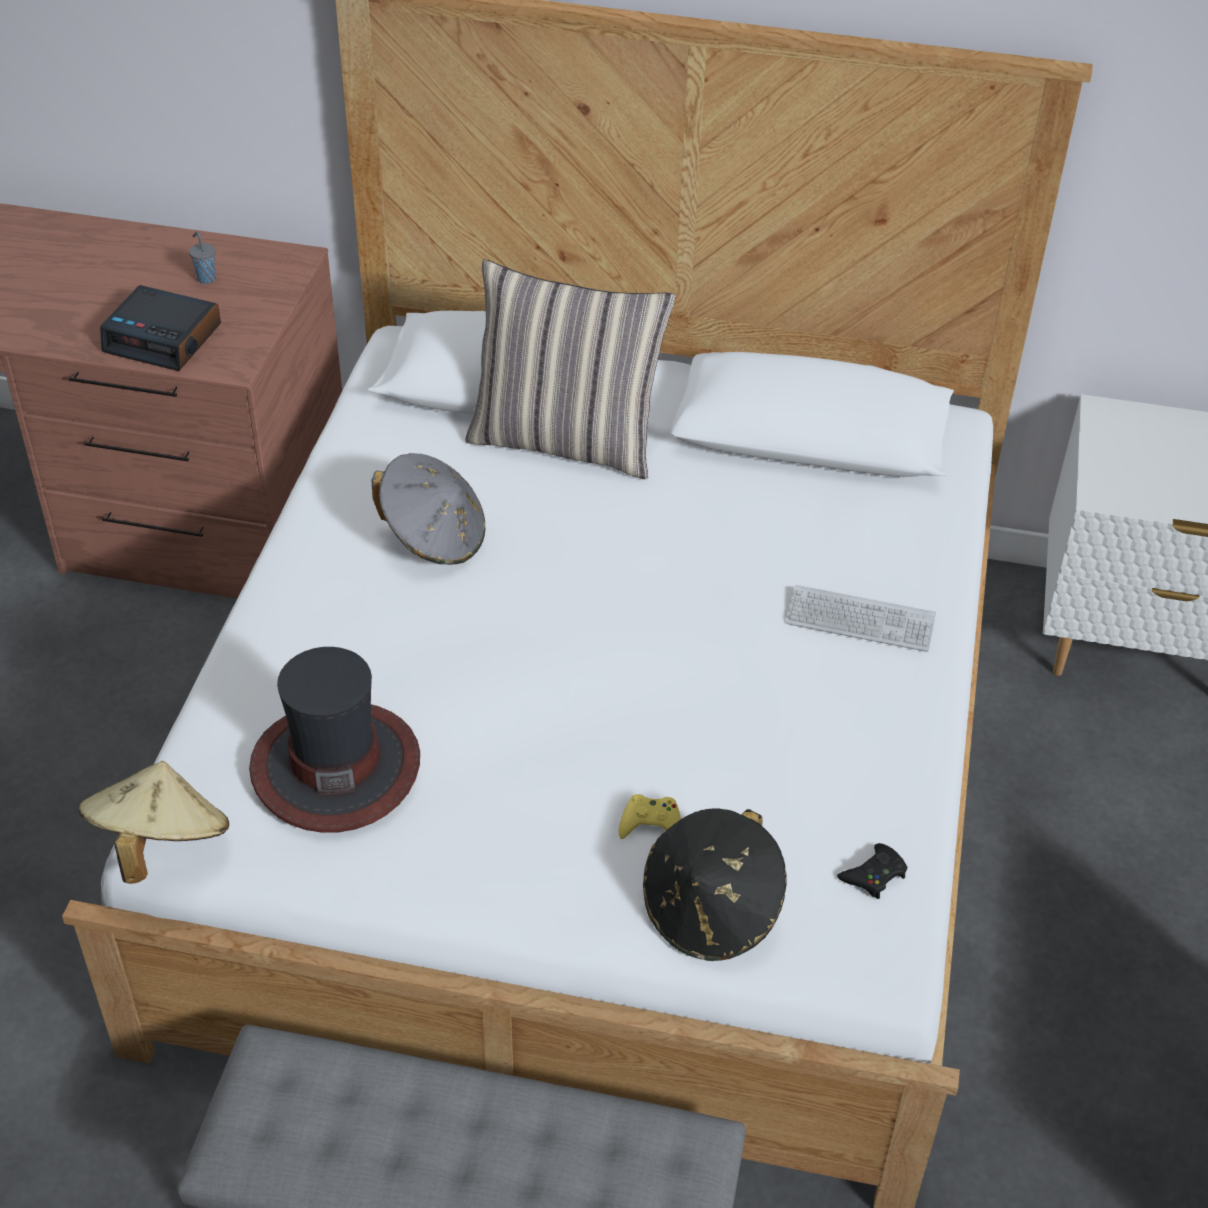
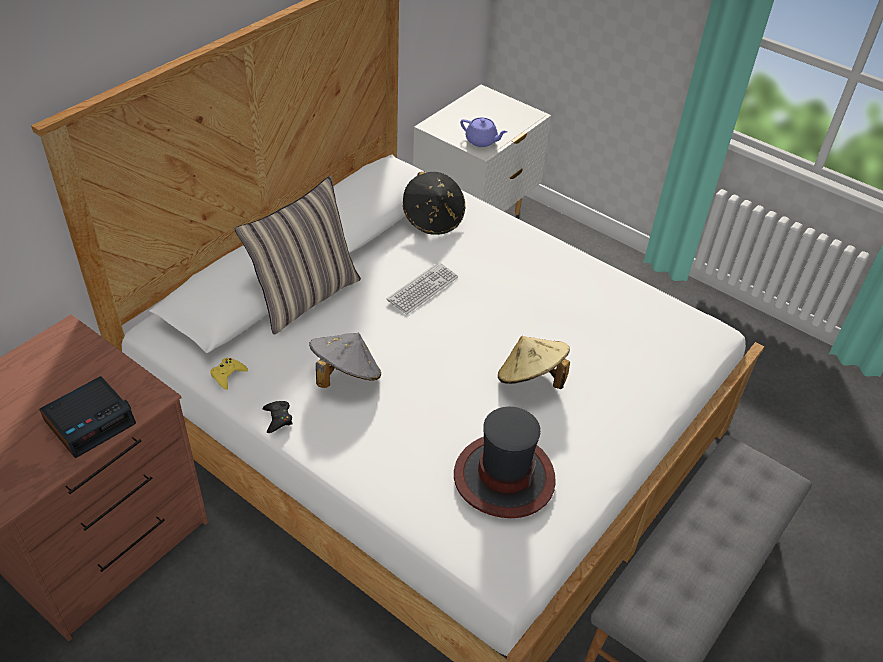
camera: 65 degrees left, 0 degrees up
(160, 845) = (518, 580): beige hat -> beige hat (530, 379)
(206, 278) = (43, 381): grey cup -> none
(651, 824) = (600, 371): yellow game controller -> yellow game controller (228, 375)
(712, 911) = (664, 372): black hat -> black hat (433, 219)
(860, 621) = (511, 251): keyboard -> keyboard (423, 289)
(874, 875) = (665, 313): black game controller -> black game controller (278, 418)
(1129, 484) = (482, 141): none -> purple teapot

